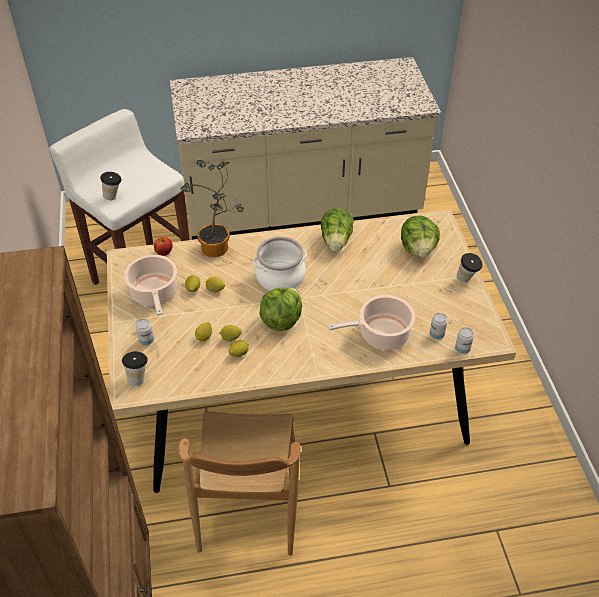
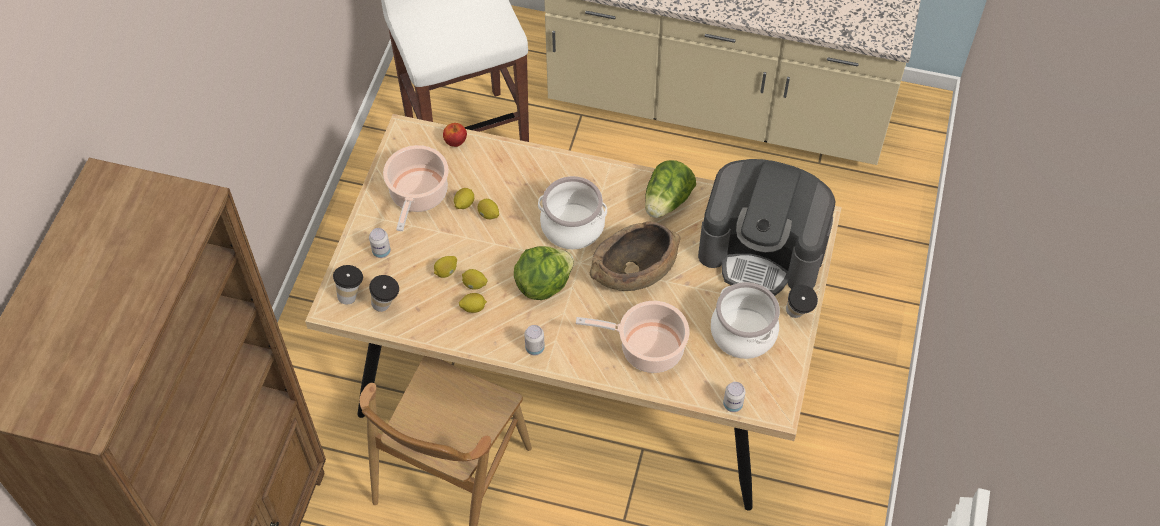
camera: 25 degrees right, 10 degrees up
(114, 196) = (431, 43): cup -> cup (387, 305)
(218, 250) = (519, 161): potted plant -> none
(340, 289) = (634, 270): none -> brown bowl
(418, 249) = (763, 250): lettuce -> coffee machine
(436, 334) = (713, 374): can -> can (535, 348)
(439, 302) = (744, 332): none -> cooking pot

